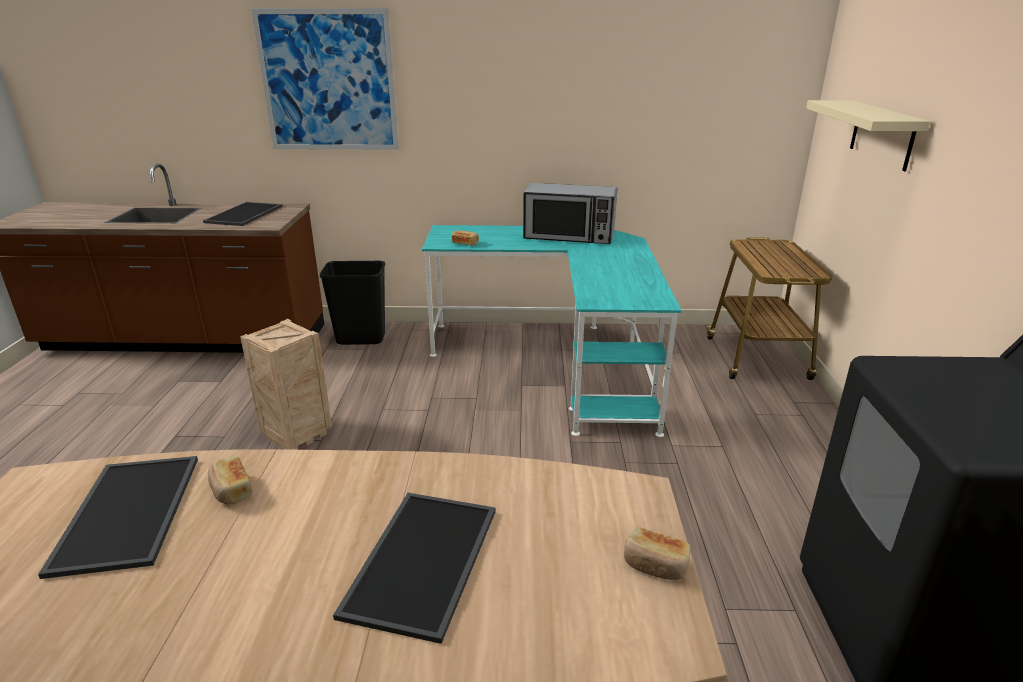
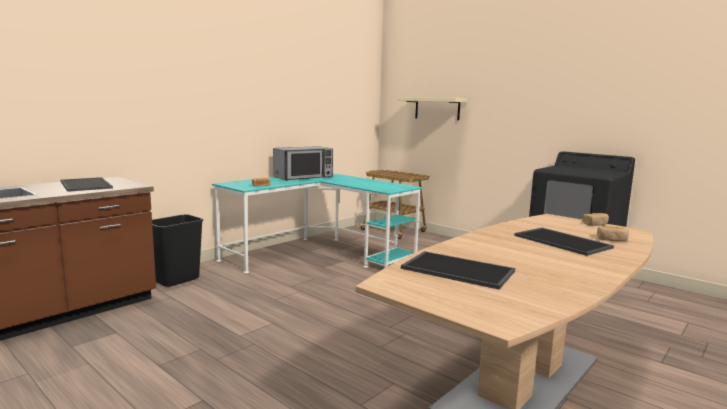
camera: 50 degrees left, 15 degrees down
(231, 490) = (466, 253): bread -> bread (611, 239)
(297, 435) = (251, 327): crate -> none
(328, 81) = (136, 79): picture -> none

